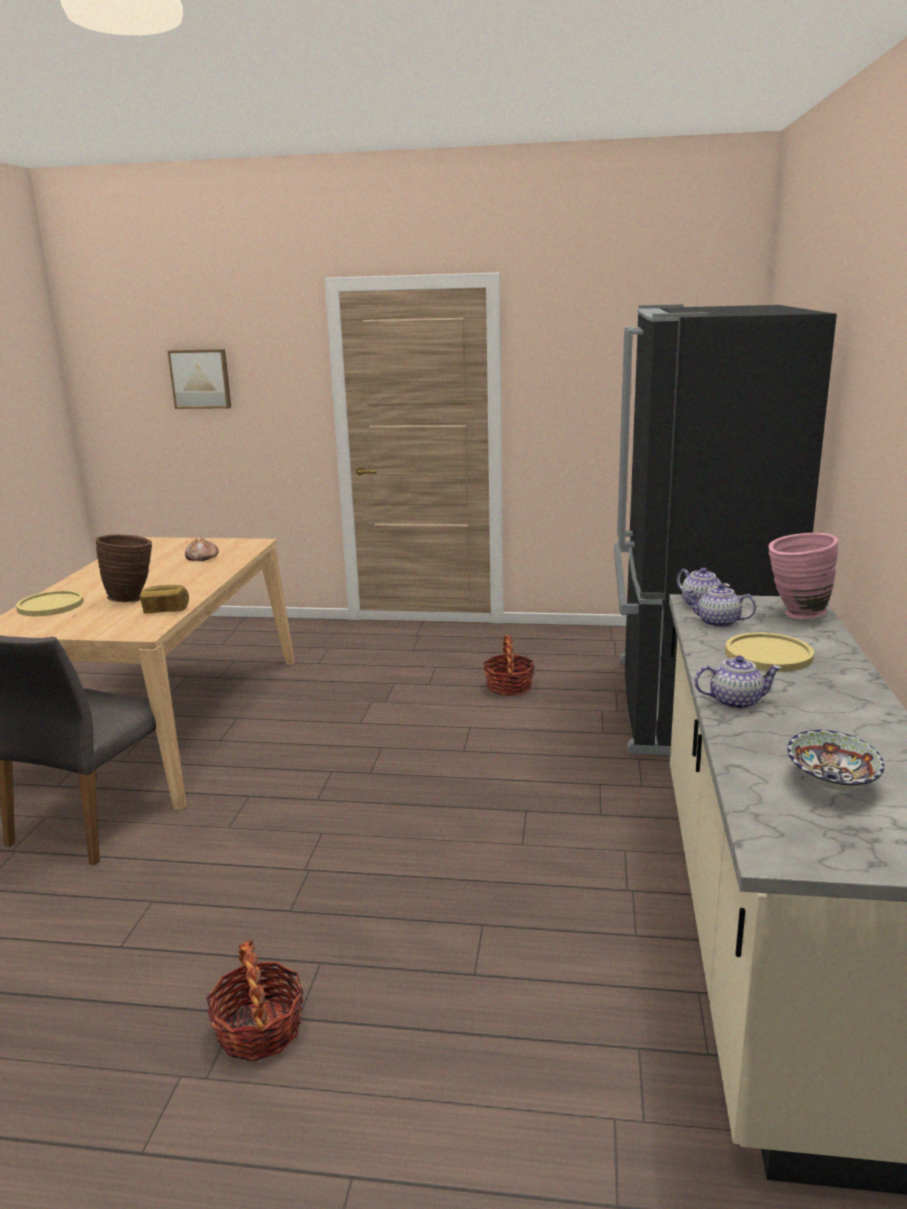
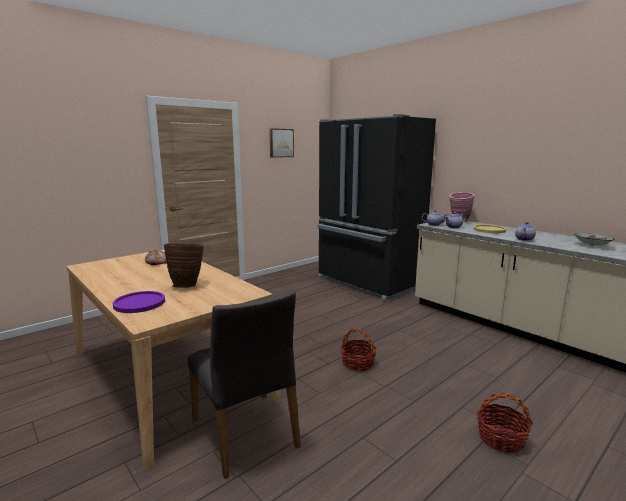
camera: 50 degrees left, 5 degrees down
(50, 605) = (139, 303): yellow plate -> purple plate
(166, 610) = (227, 283): bread -> none
(201, 379) = (57, 156): picture -> picture (281, 143)
(509, 686) = (300, 298): basket -> basket (357, 363)

